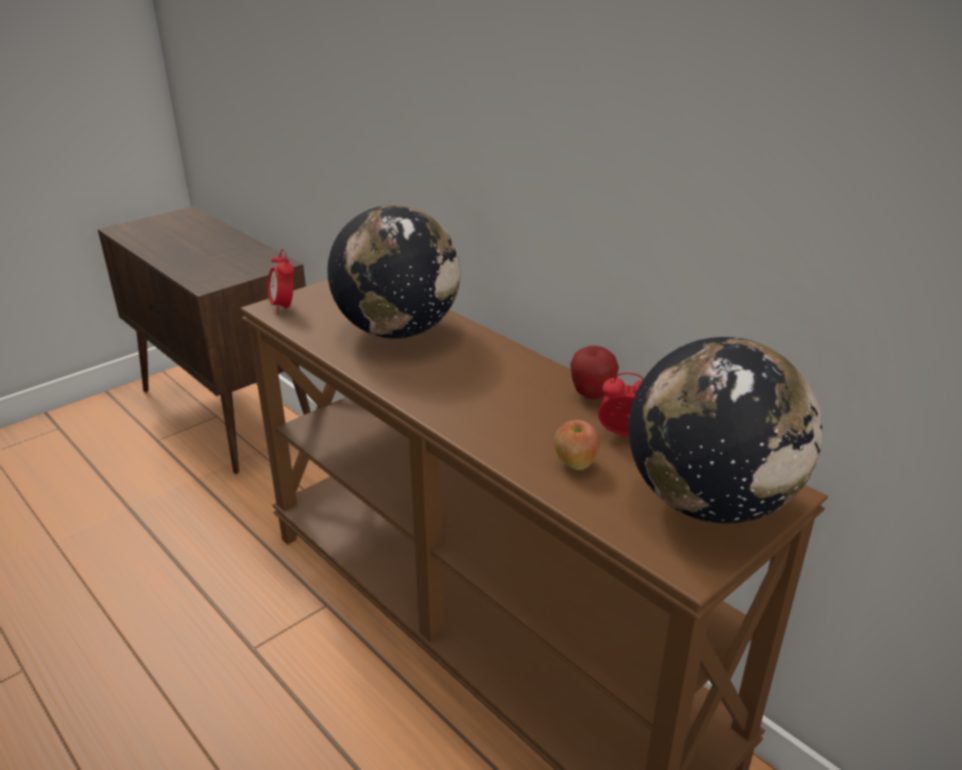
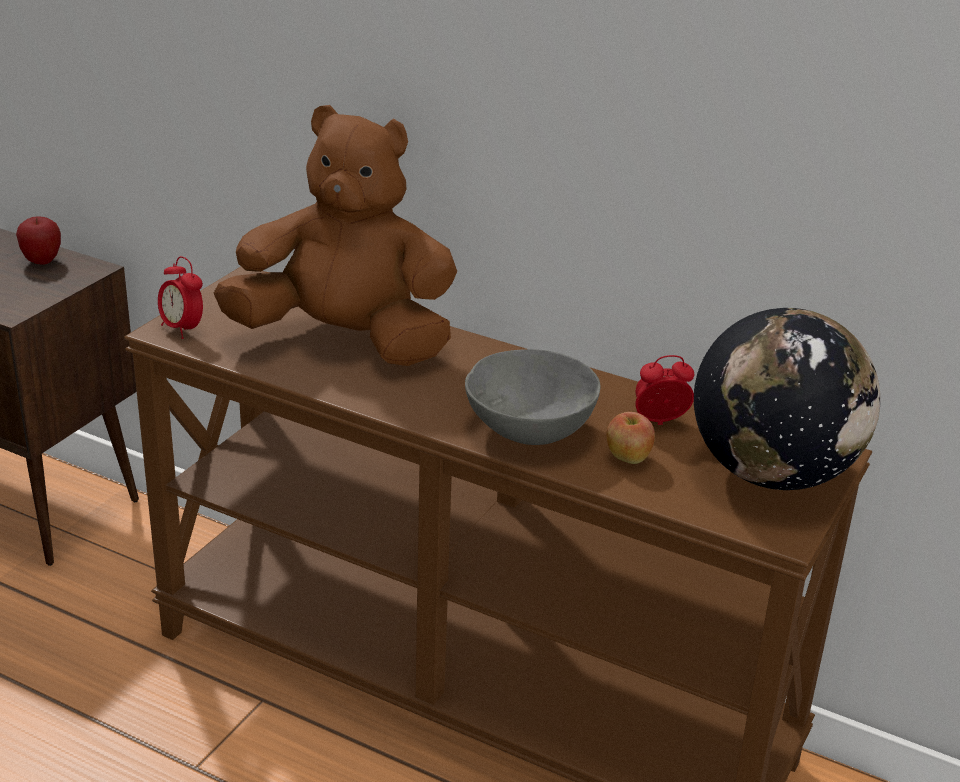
camera: 20 degrees left, 0 degrees up
(398, 331) = (345, 341): globe -> brown plush toy
(501, 424) = (529, 430): none -> grey bowl
(591, 395) = (604, 385): apple -> apple (42, 261)

